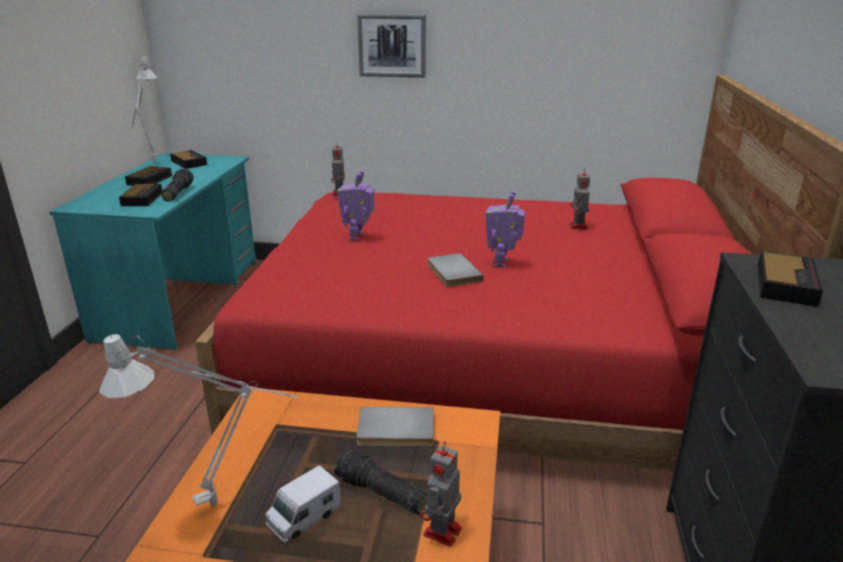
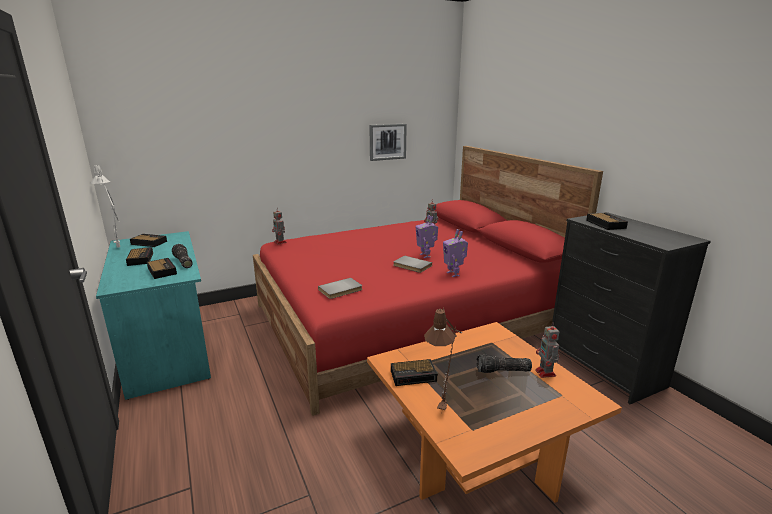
camera: 35 degrees left, 5 degrees down
(225, 501) = (445, 405): grey table lamp -> brown table lamp
(256, 439) = (414, 375): none -> alarm clock
(304, 517) = (488, 394): toy truck -> none
(358, 237) = (332, 262): toy robot -> toy robot (453, 274)
(392, 45) = (287, 143): picture -> picture (387, 142)
(396, 431) = (469, 346): grey book -> grey book (341, 290)

